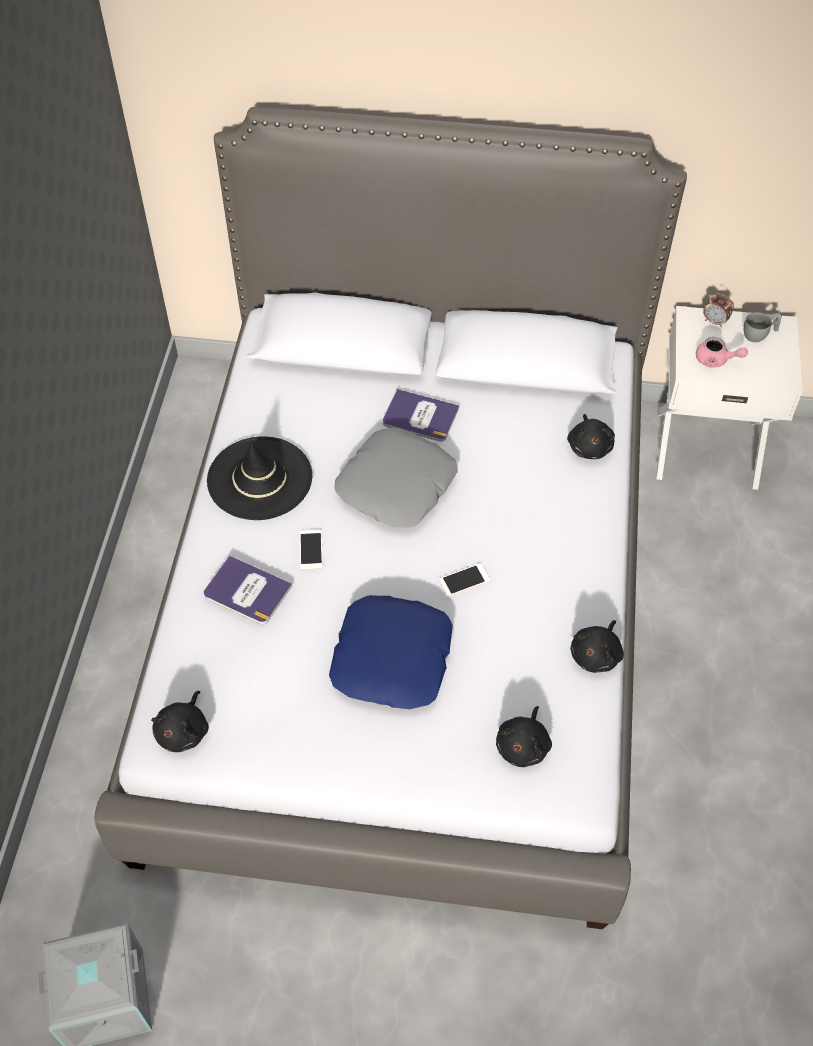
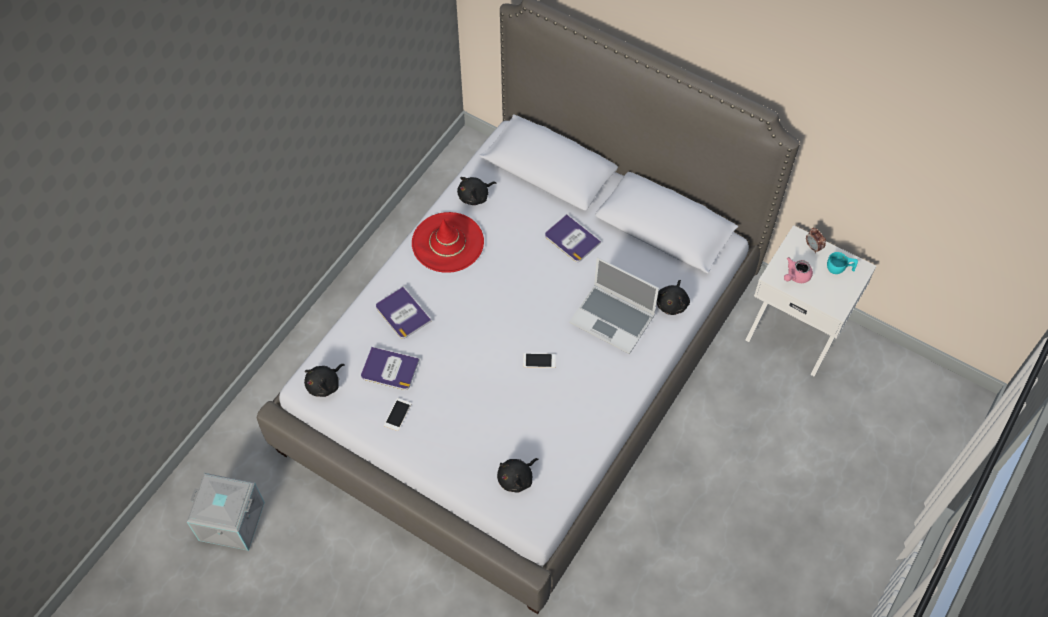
camera: 25 degrees right, 5 degrees up
(260, 479) = (448, 243): black hat -> red hat
(268, 672) = (389, 369): none -> book
(311, 550) = (454, 302): phone -> phone (397, 414)
(393, 659) = (468, 392): blue pillow -> none
(397, 486) = (531, 281): grey pillow -> none
(529, 492) = (613, 319): none -> laptop
(596, 655) = (594, 442): black plush toy -> black plush toy (475, 196)
(716, 360) = (796, 276): pink teapot -> pink teapot turned 90 degrees clockwise
(759, 335) = (839, 269): grey cup -> turquoise cup

